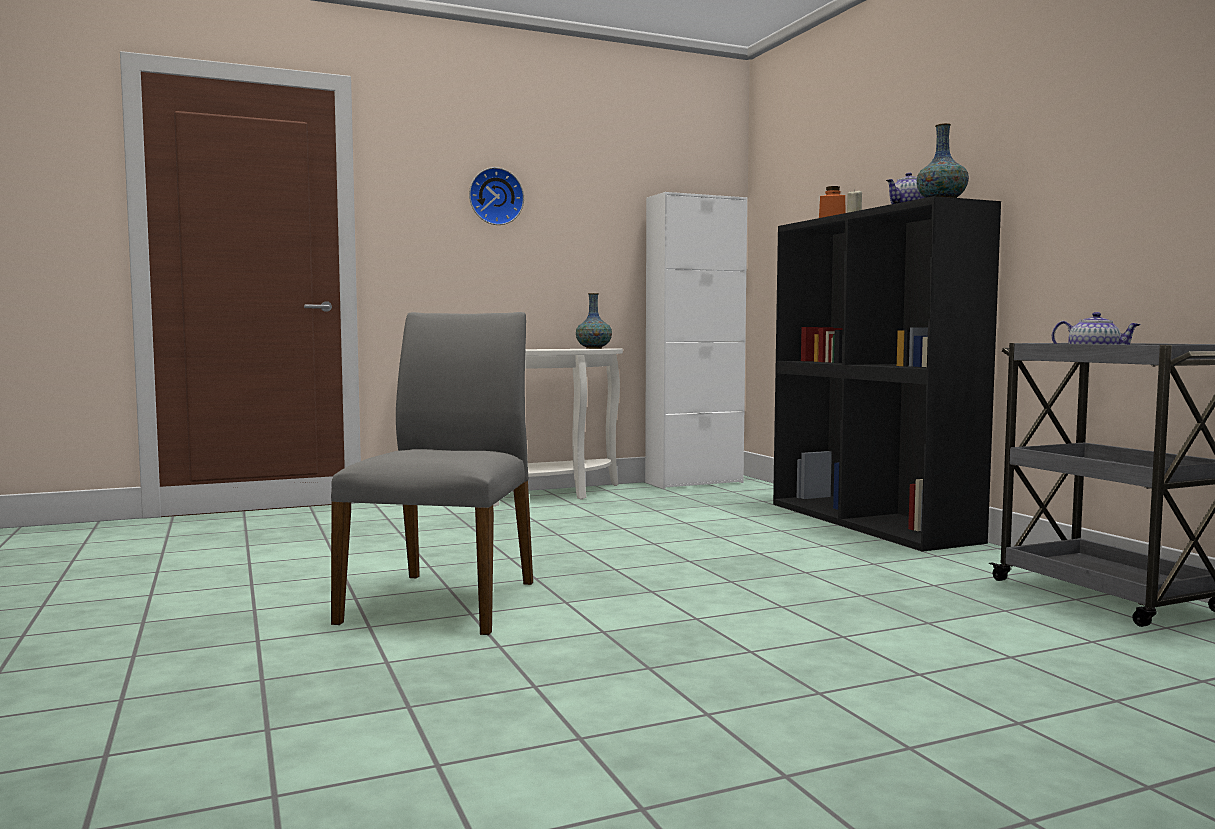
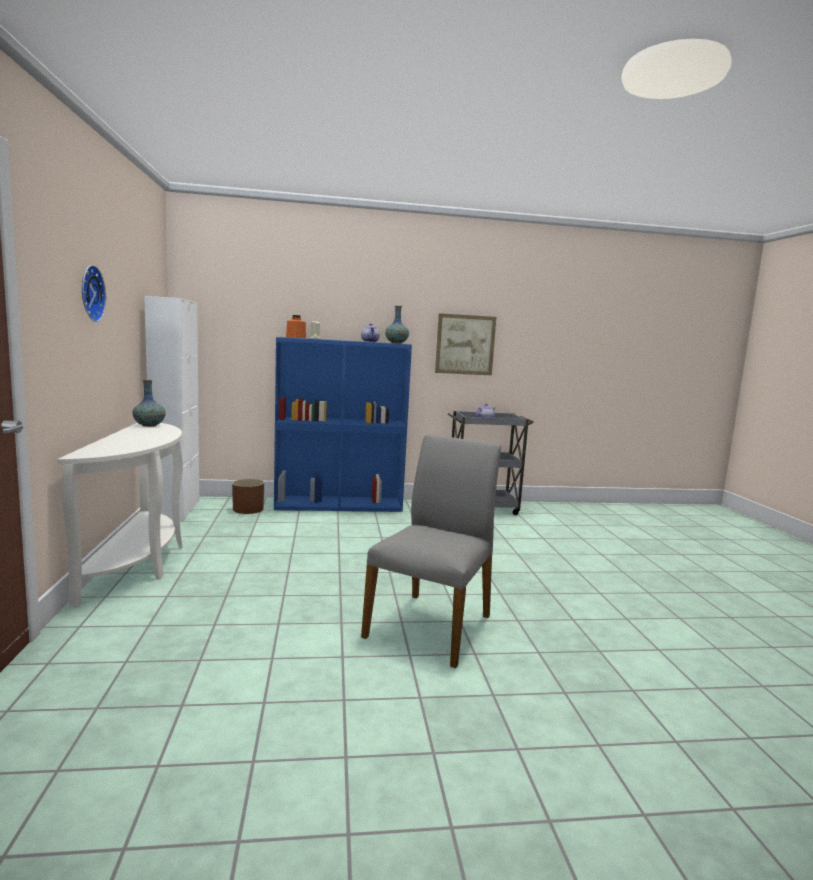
camera: 75 degrees left, 5 degrees up
(444, 601) = (431, 626): grey chair -> grey chair turned 90 degrees clockwise
(752, 497) = (248, 509): none -> brown planter
(872, 522) = (339, 504): black bookcase -> blue bookcase
(1124, 175) = (465, 344): none -> picture

